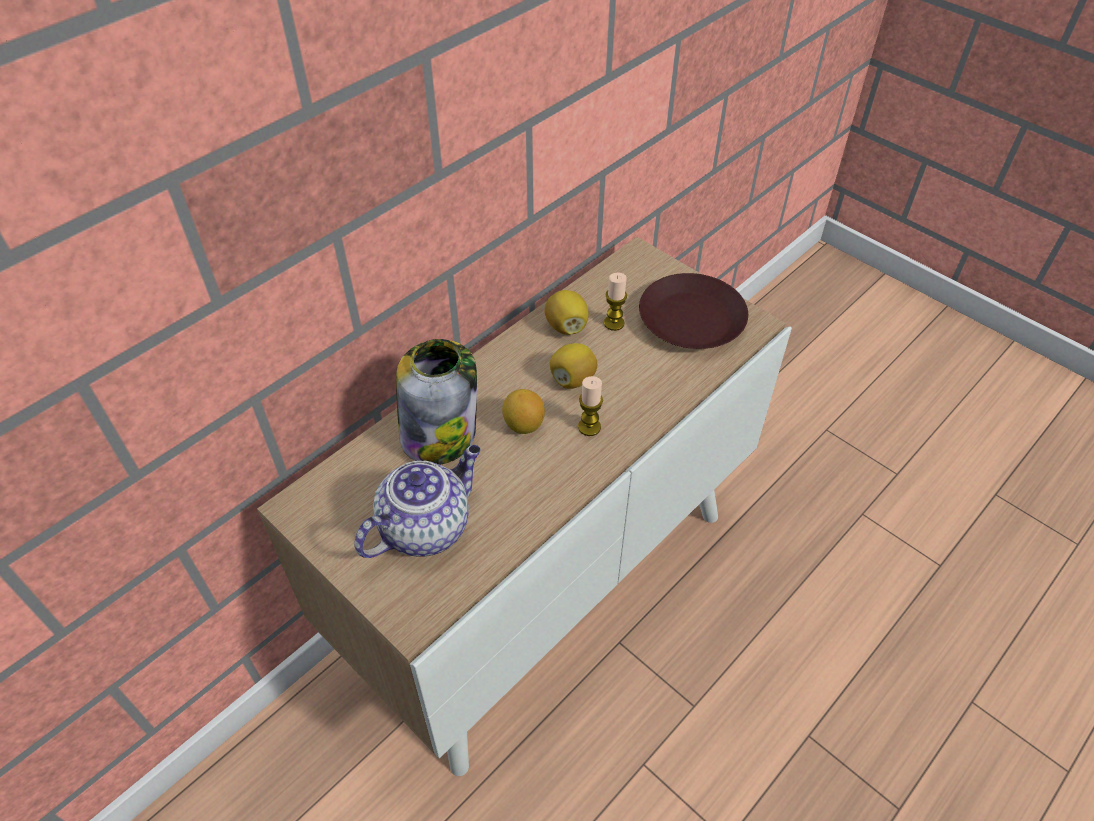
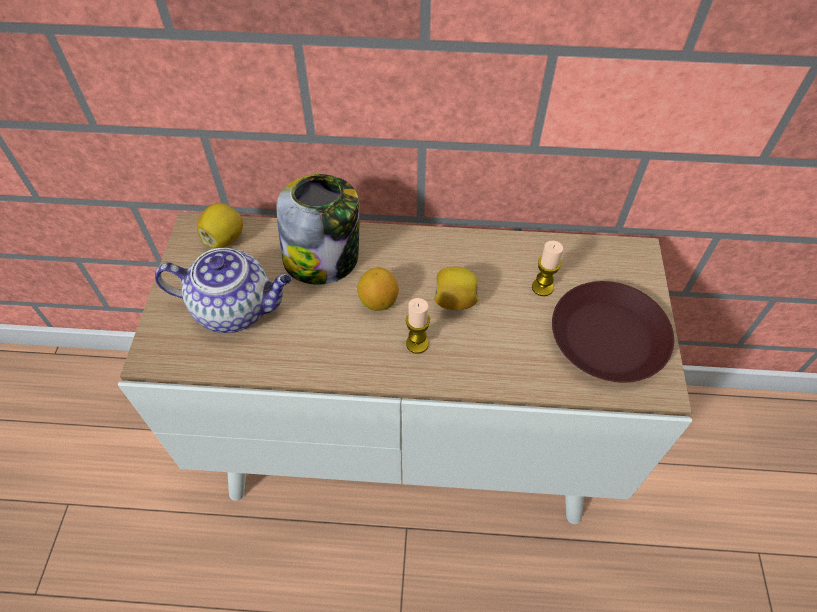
camera: 50 degrees right, 5 degrees up
(566, 326) = (504, 260): lemon -> lemon (224, 238)

